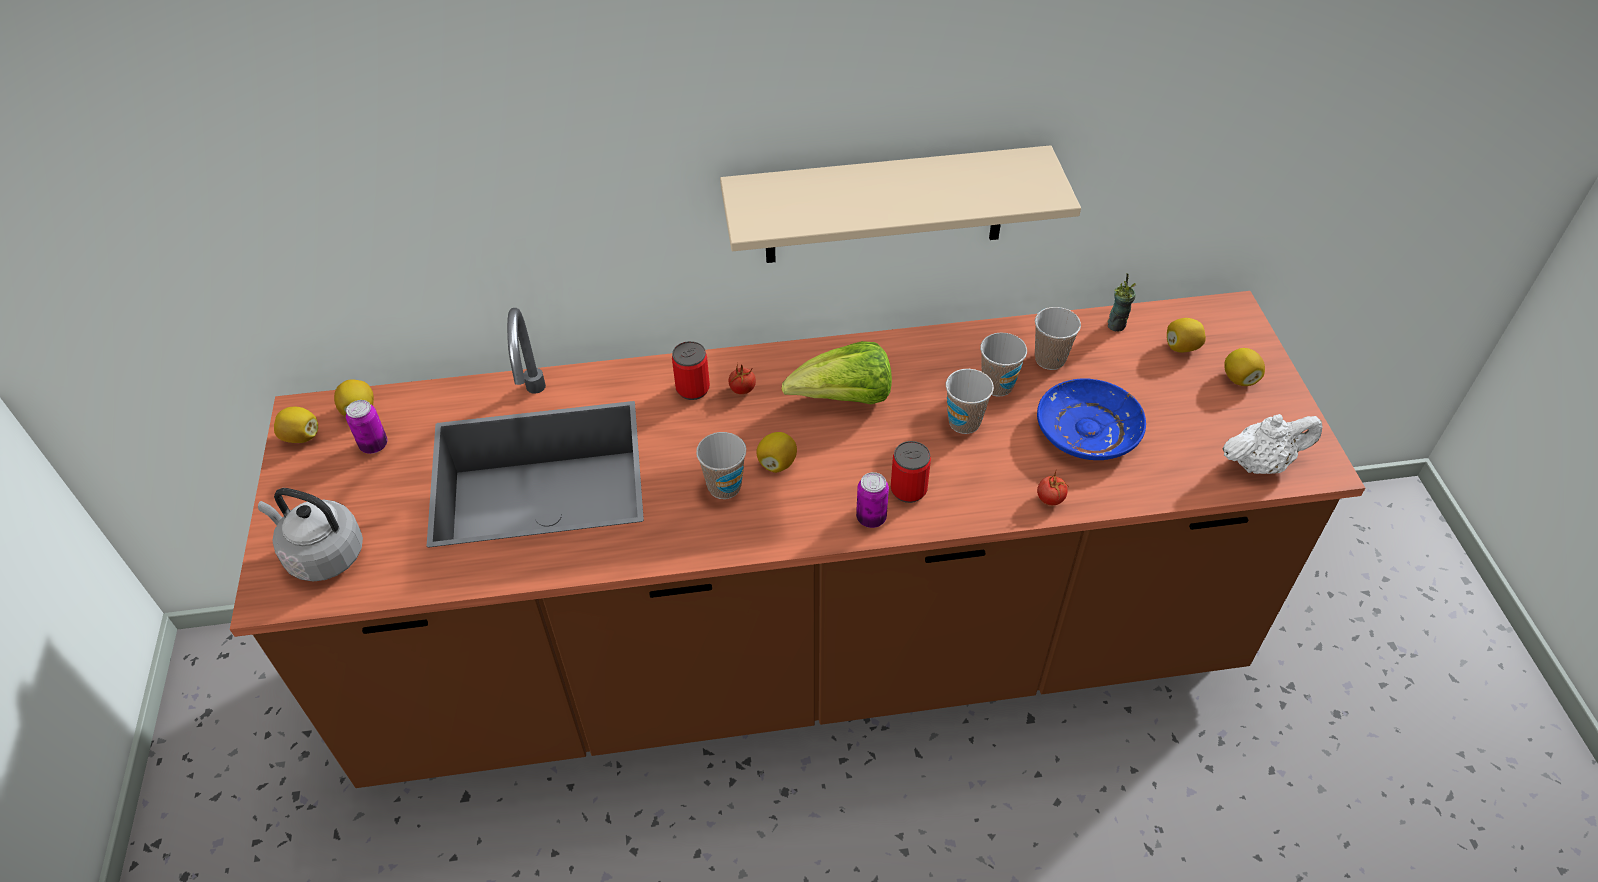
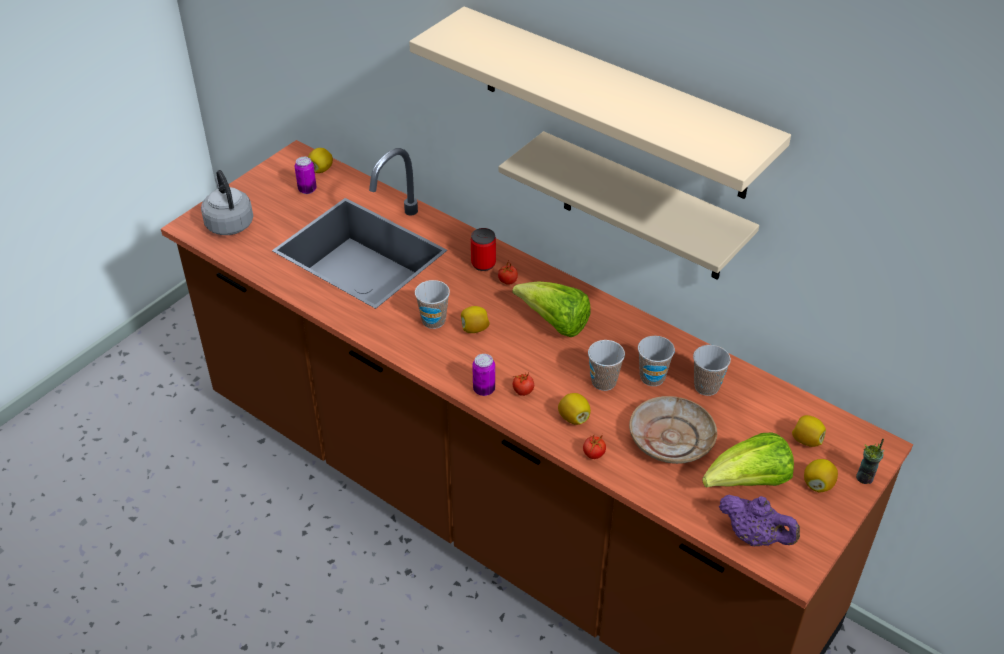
camera: 45 degrees right, 5 degrees down
(301, 436) = (283, 165): lemon -> lemon (574, 418)
(829, 88) = (613, 103): none -> beige shelf
(908, 490) = (523, 391): can -> tomato
(1087, 430) = (671, 438): blue plate -> beige plate
(1116, 325) = (781, 398): cup -> cup (865, 477)
(1194, 420) = (748, 483): none -> lettuce
(1261, 463) = (755, 536): white teapot -> purple teapot

